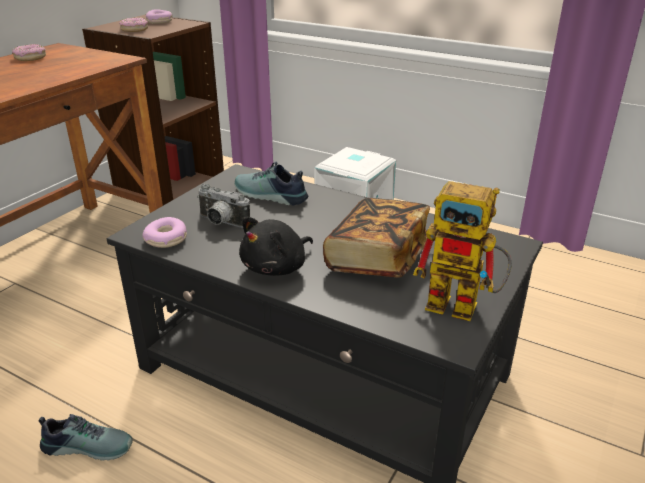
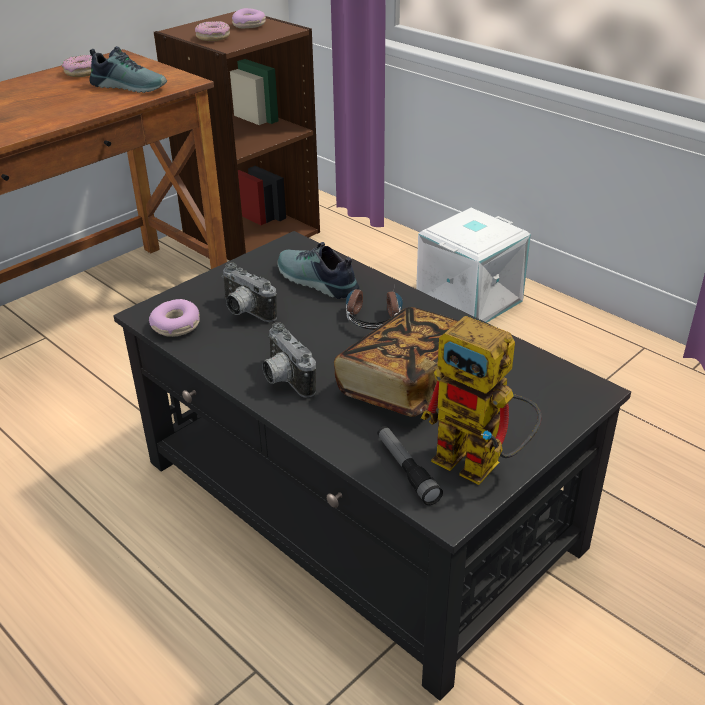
camera: 15 degrees right, 5 degrees up
(89, 445) = (75, 541): shoe -> shoe (130, 86)
(277, 267) = (284, 380): black plush toy -> camera
(326, 212) = (373, 313): none -> headphones
(409, 319) = (406, 470): none -> flashlight

